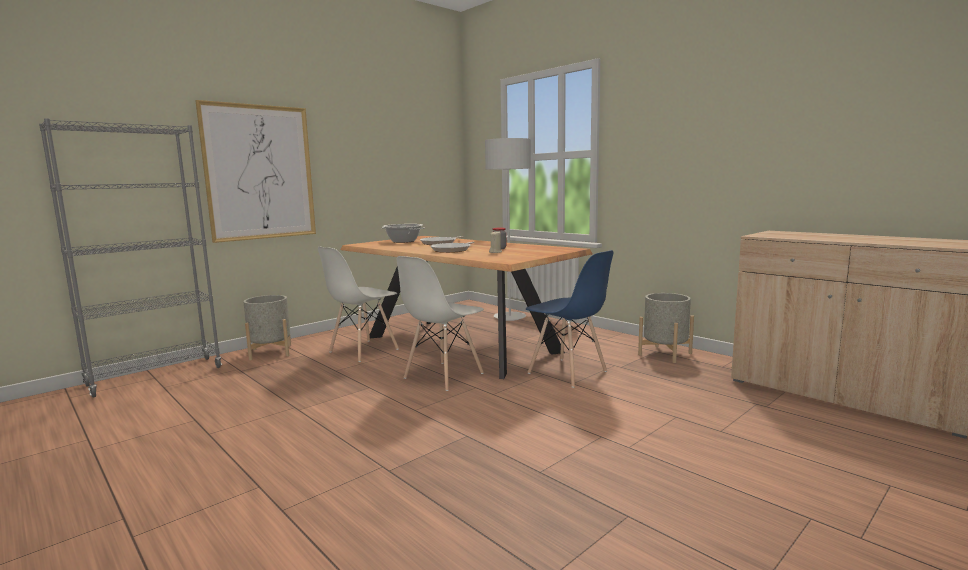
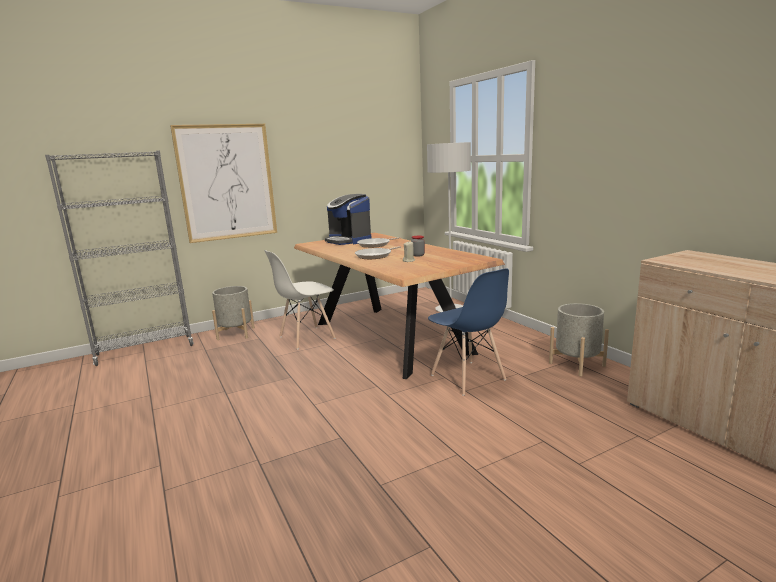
camera: 15 degrees right, 5 degrees up
(403, 241) = (349, 240): cooking pot -> coffee machine
(443, 376) = (356, 371): white chair -> none

